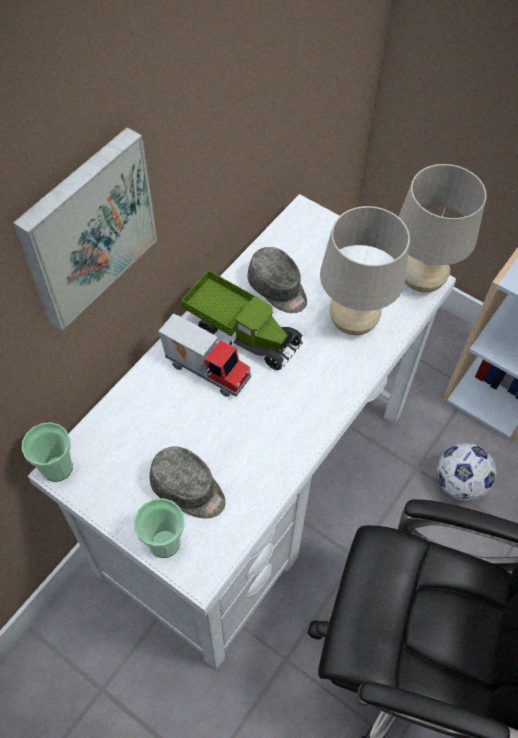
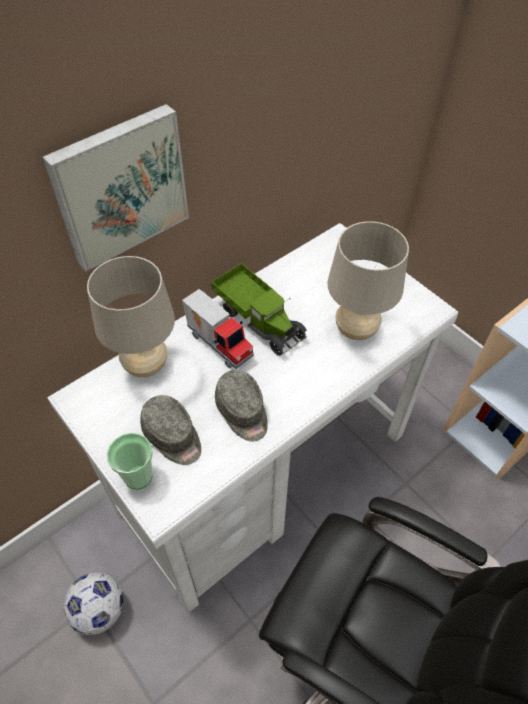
camera: 15 degrees right, 5 degrees down
(57, 467) = (72, 395): cup -> none
(278, 289) = (299, 292): grey cap -> grey cap (243, 412)
(421, 281) = (425, 308): beige table lamp -> beige table lamp (146, 366)
(459, 483) = (441, 504): football -> football (99, 610)

